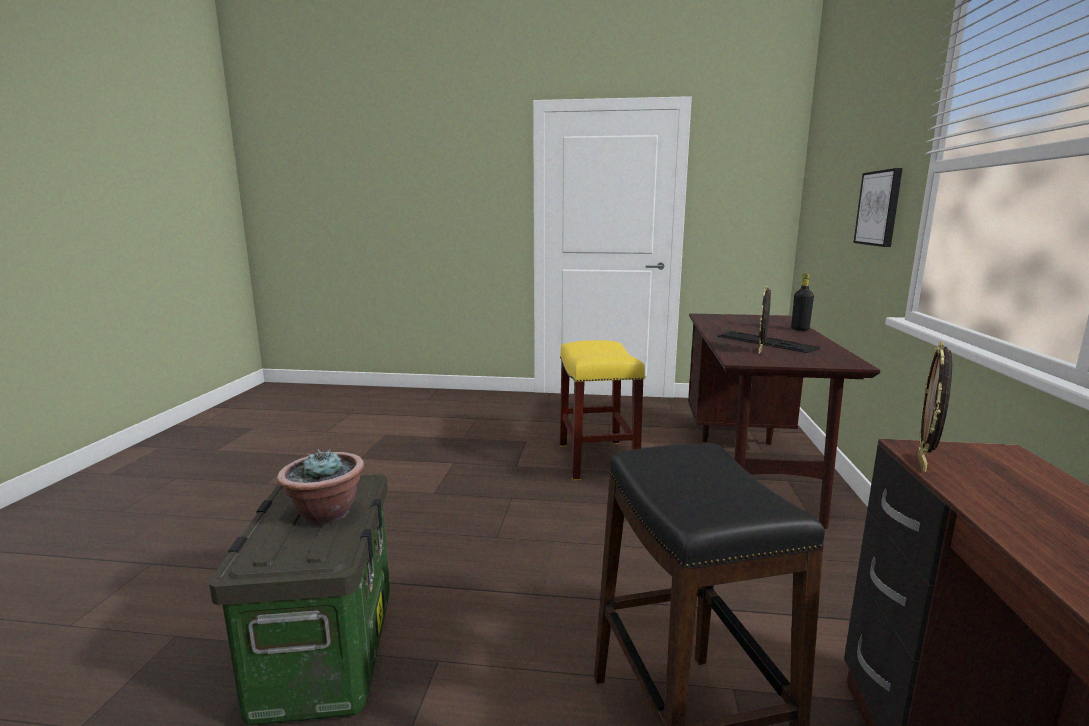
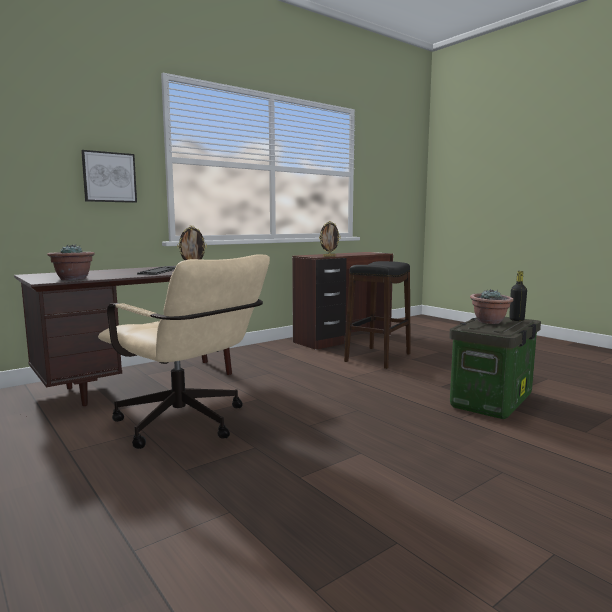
camera: 135 degrees left, 5 degrees down
(596, 459) = (188, 425): yellow stool -> beige office chair
(712, 320) = (73, 279): none -> potted plant
(800, 329) = (95, 271): black bottle -> black bottle (516, 320)

